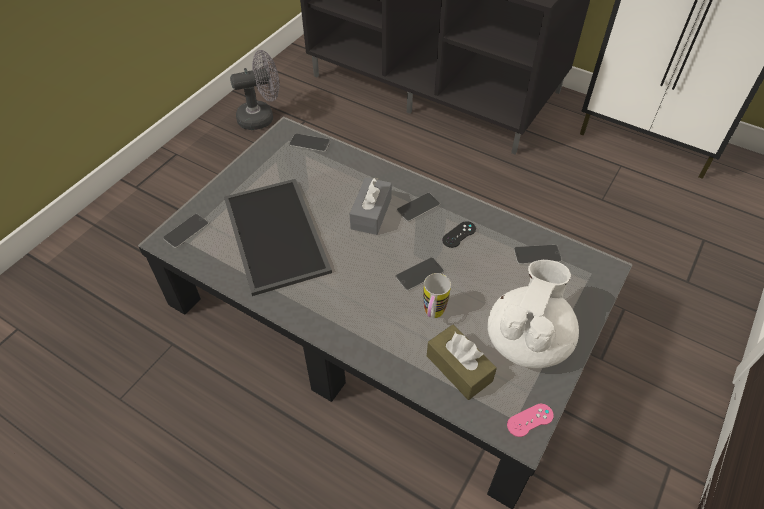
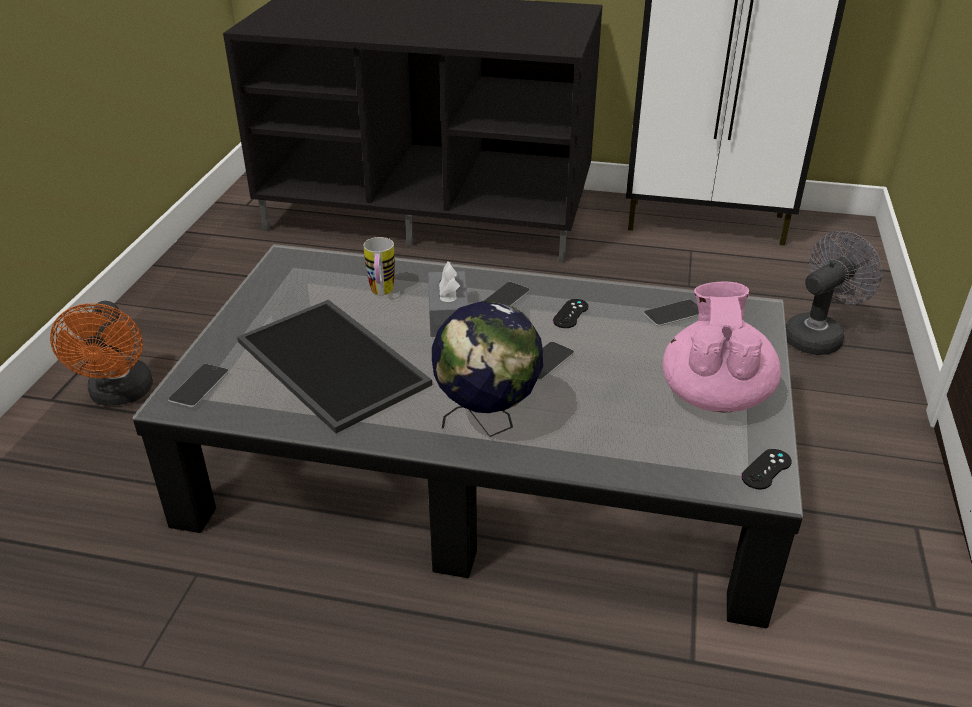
camera: 20 degrees left, 15 degrees down
(176, 194) = (120, 395): none -> orange fan
(261, 117) = (210, 286): grey fan -> grey fan (818, 335)
(309, 143) = (325, 263): phone -> none
(353, 317) = (487, 423): none -> globe
(432, 315) = (586, 398): mug -> mug (381, 293)
(459, 368) = (651, 441): brown tissue box -> none
(527, 340) = (714, 394): white teapot -> pink teapot
(530, 420) = (766, 469): pink game controller -> black game controller

